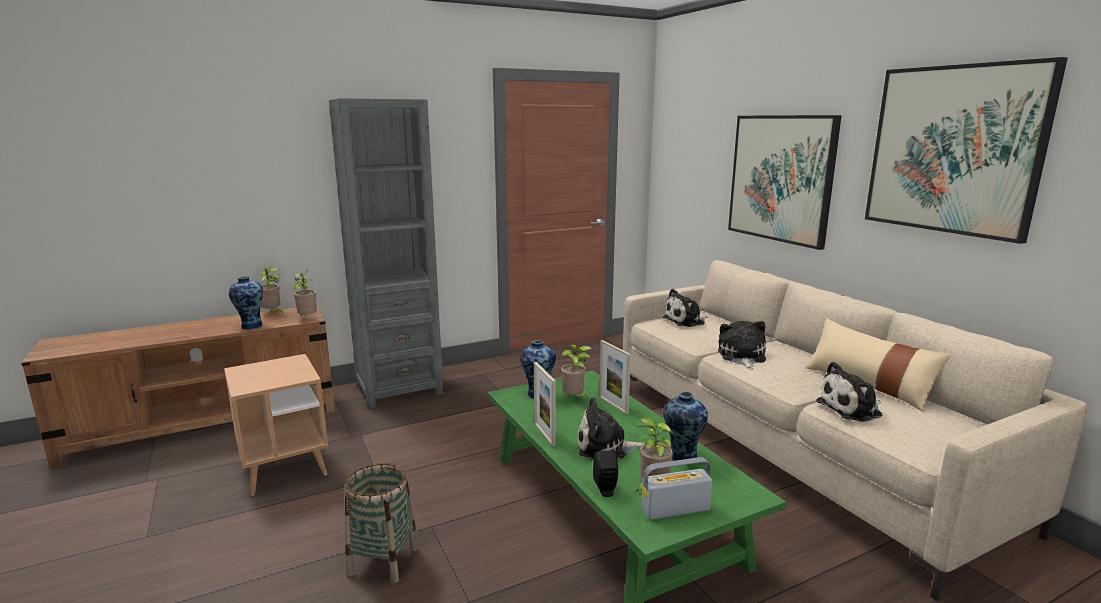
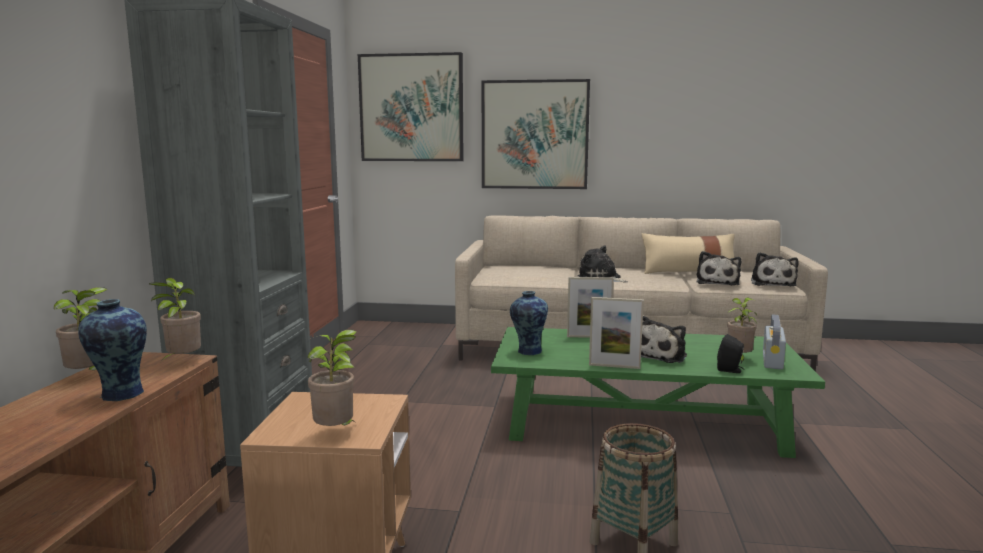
camera: 55 degrees left, 5 degrees down
(574, 398) = (558, 343): potted plant -> potted plant (336, 432)
(682, 456) = (699, 341): vase -> none
(686, 321) = (507, 271): plush toy -> plush toy (772, 283)
(954, 150) = (683, 102): picture -> picture (411, 108)

